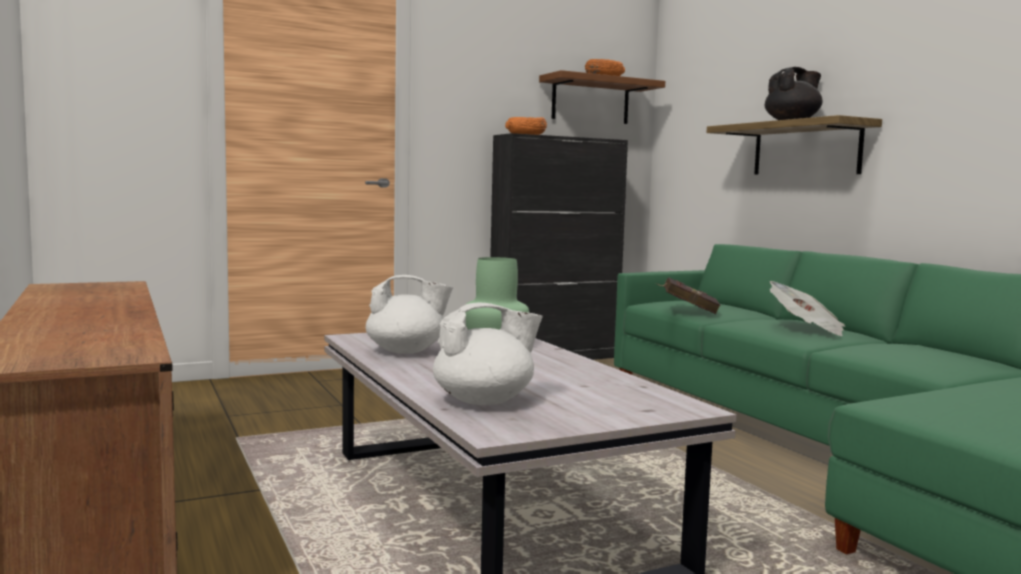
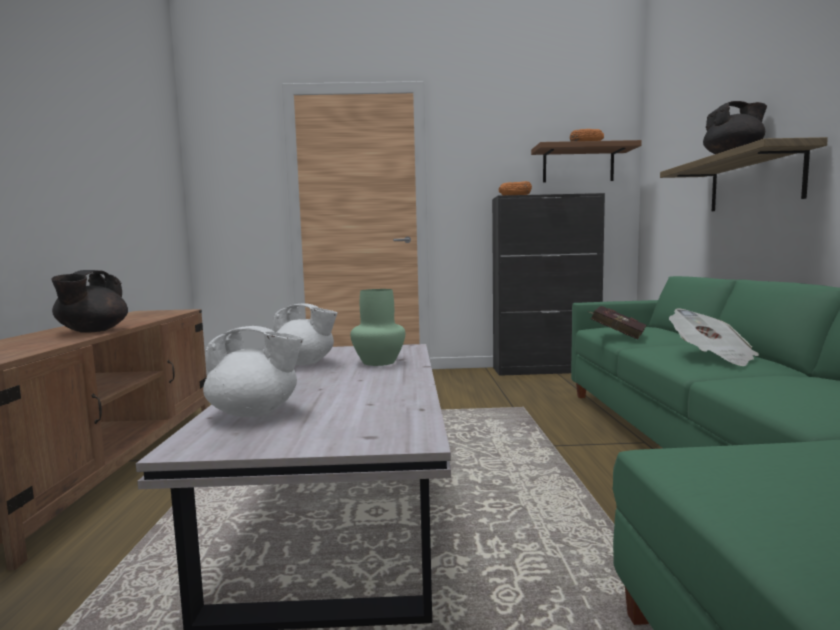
camera: 25 degrees right, 0 degrees up
(111, 315) = (92, 331): none -> black teapot

